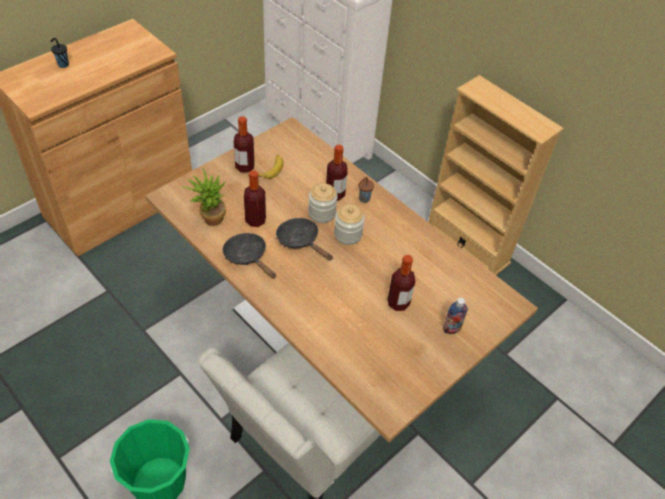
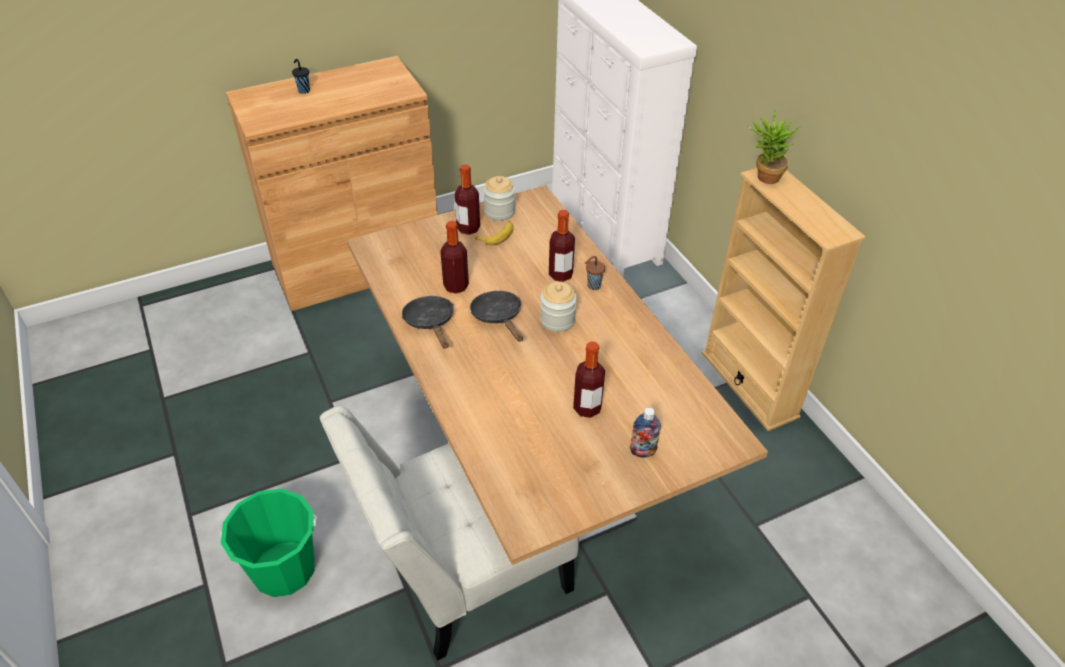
camera: 20 degrees right, 5 degrees down
(209, 219) = (405, 275): potted plant -> potted plant (763, 177)
(322, 213) = (536, 292): jar -> jar (499, 212)

